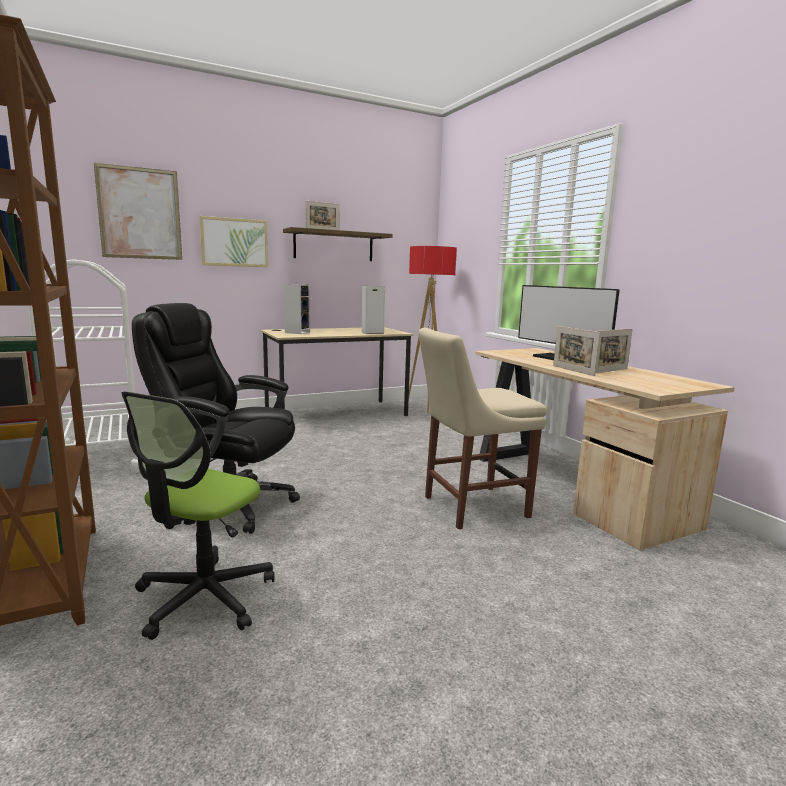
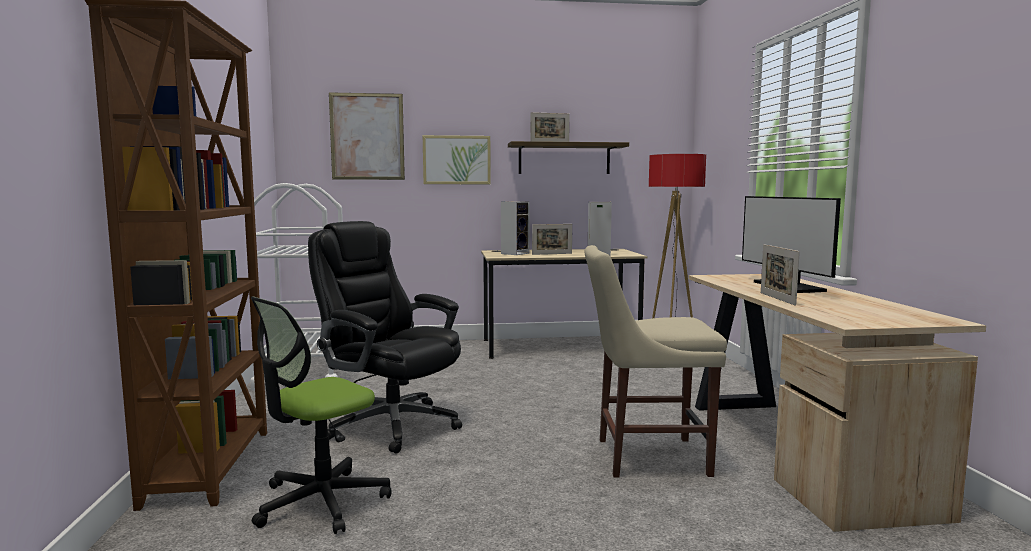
camera: 20 degrees right, 5 degrees down
(610, 371) = (830, 301): picture frame -> picture frame (552, 254)

